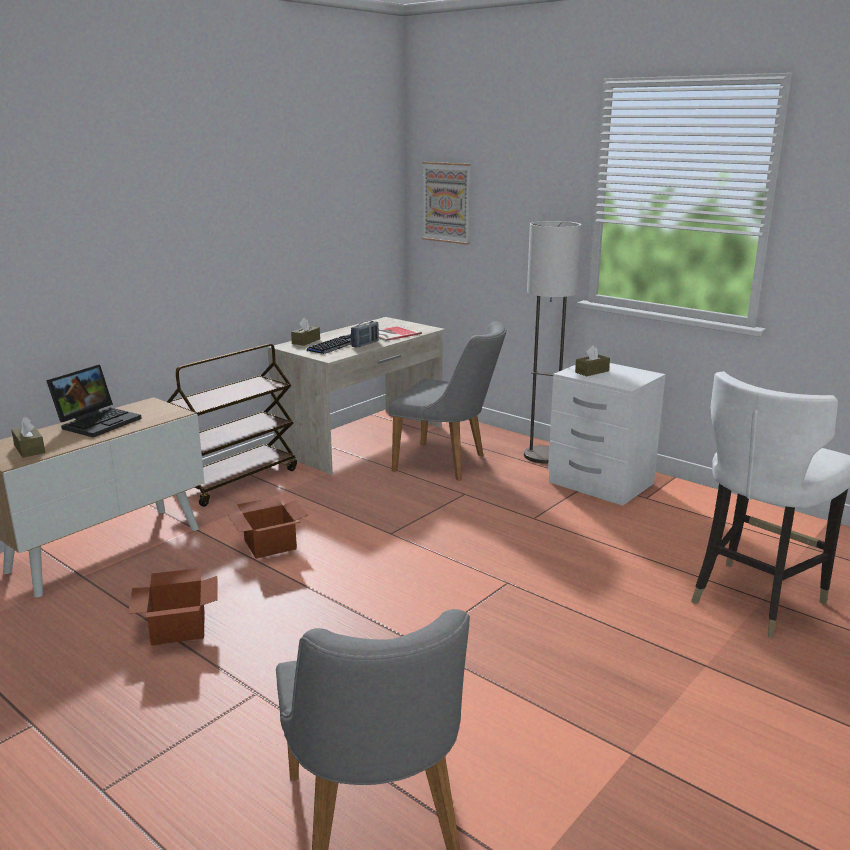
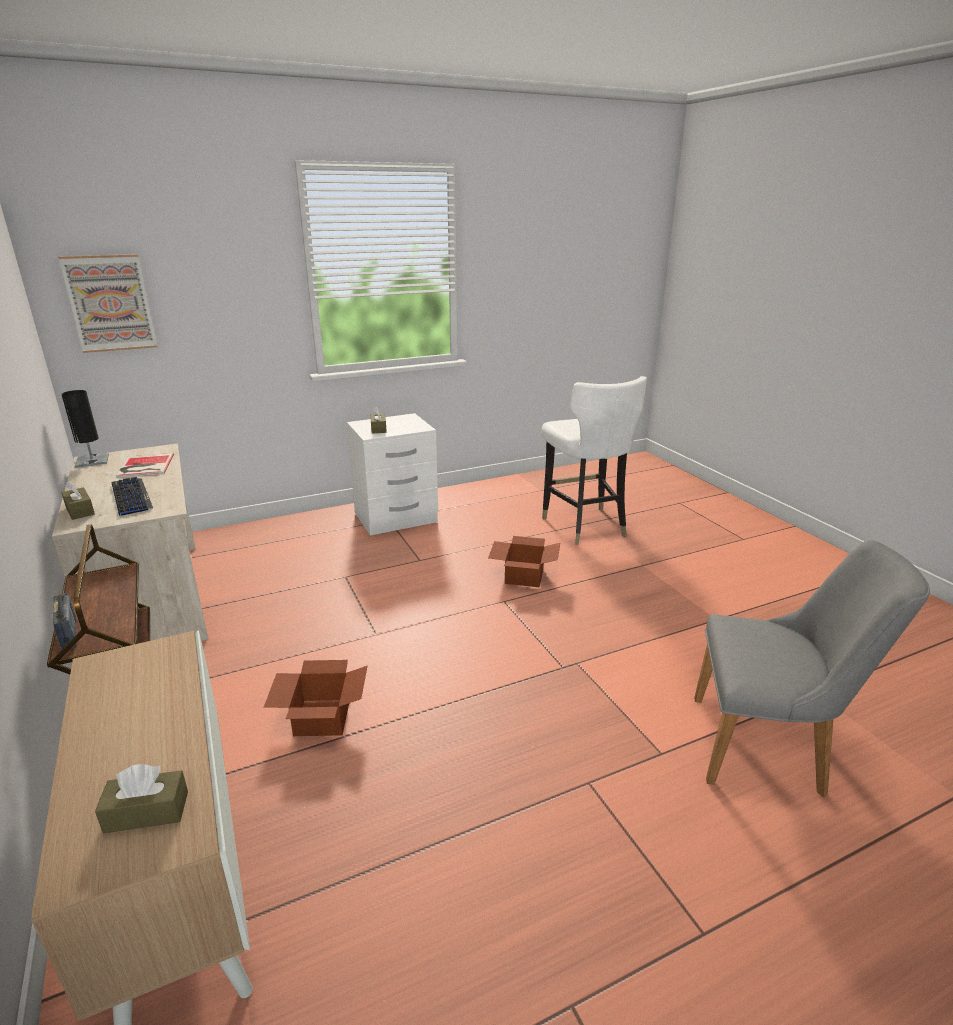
camera: 65 degrees left, 5 degrees up
(98, 422) = (113, 722): laptop -> none
(179, 626) = (440, 825): cardboard box -> cardboard box (523, 575)
(365, 344) = (156, 484): radio -> radio (69, 635)
(384, 321) = (92, 460): none -> black table lamp
(448, 463) = (276, 567): grey chair -> none
(543, 456) = (322, 522): floor lamp -> none

